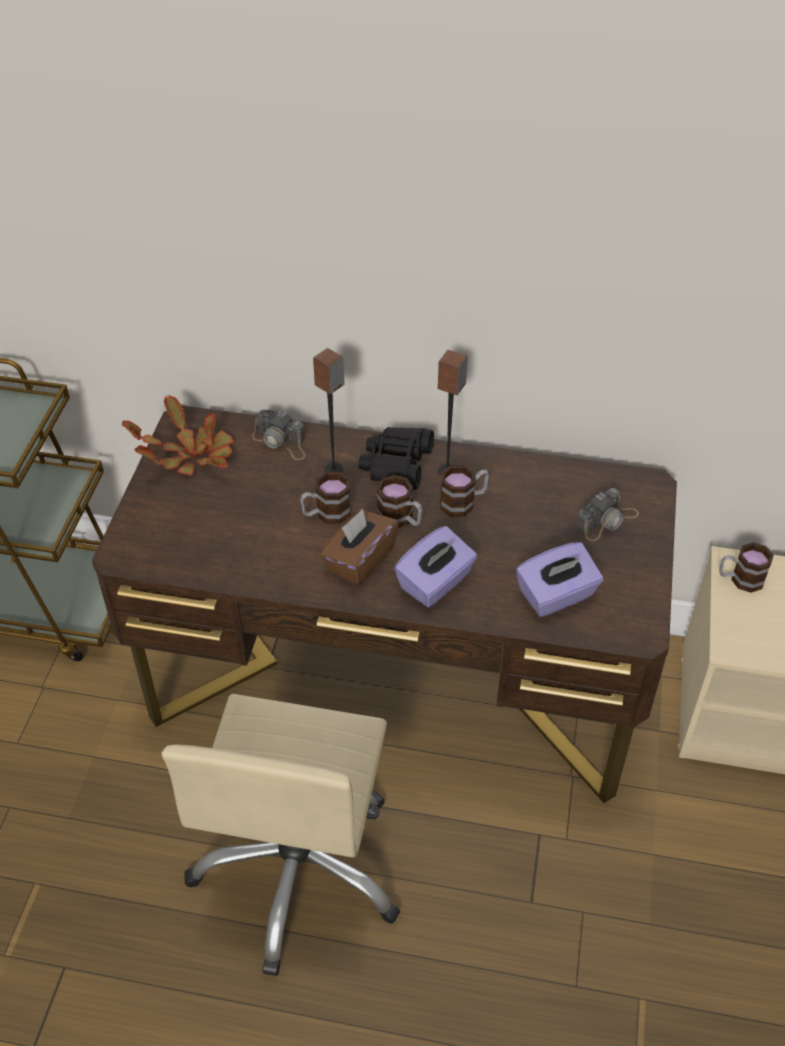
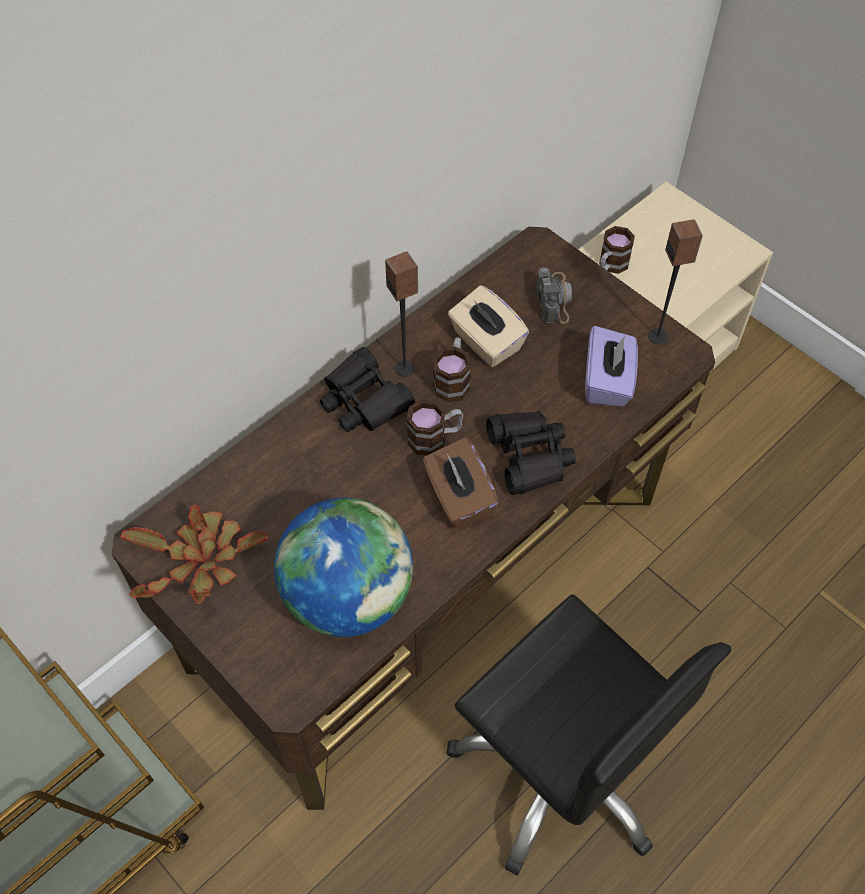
camera: 55 degrees left, 10 degrees up
(224, 543) = (348, 596): none -> globe
(281, 442) = (252, 474): camera -> none
(299, 869) = (561, 768): beige office chair -> black office chair
(326, 514) = (380, 491): mug -> none
(334, 469) = (327, 452): speaker -> speaker (658, 336)
(435, 583) = (530, 457): purple tissue box -> black binoculars
(519, 503) = (486, 342): none -> beige tissue box

